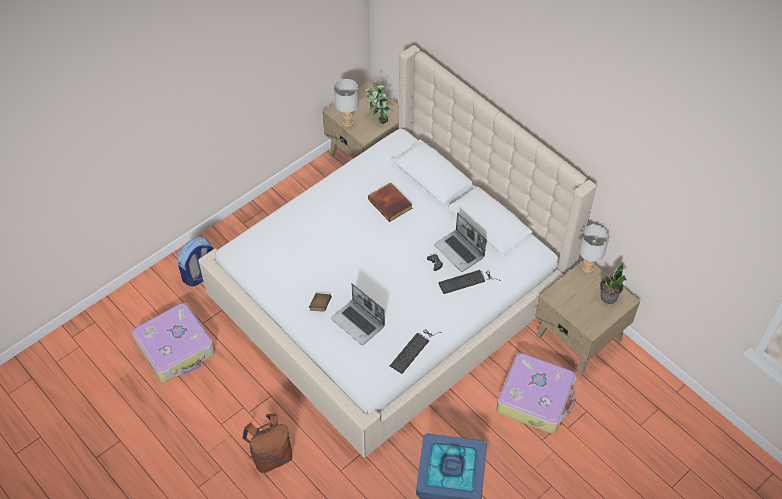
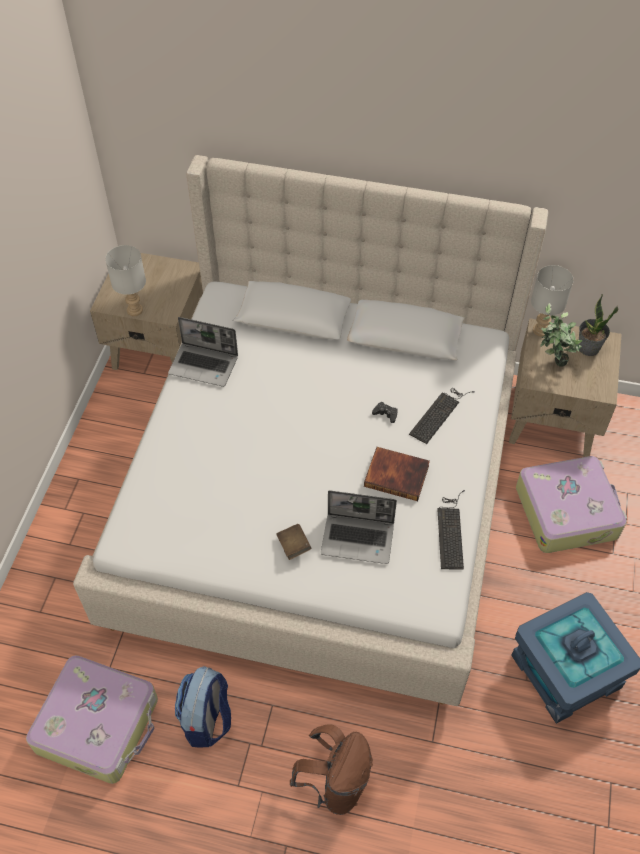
camera: 35 degrees left, 0 degrees up
(200, 274) = (56, 607): backpack -> backpack (207, 720)
(378, 119) = (169, 287): potted plant -> potted plant (552, 363)
(391, 203) = (274, 373): book -> book (397, 475)
(460, 251) = (401, 384): laptop -> laptop (204, 365)

